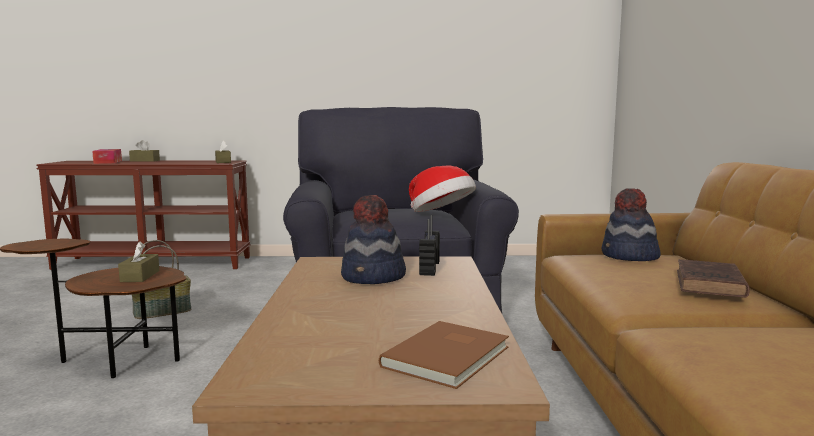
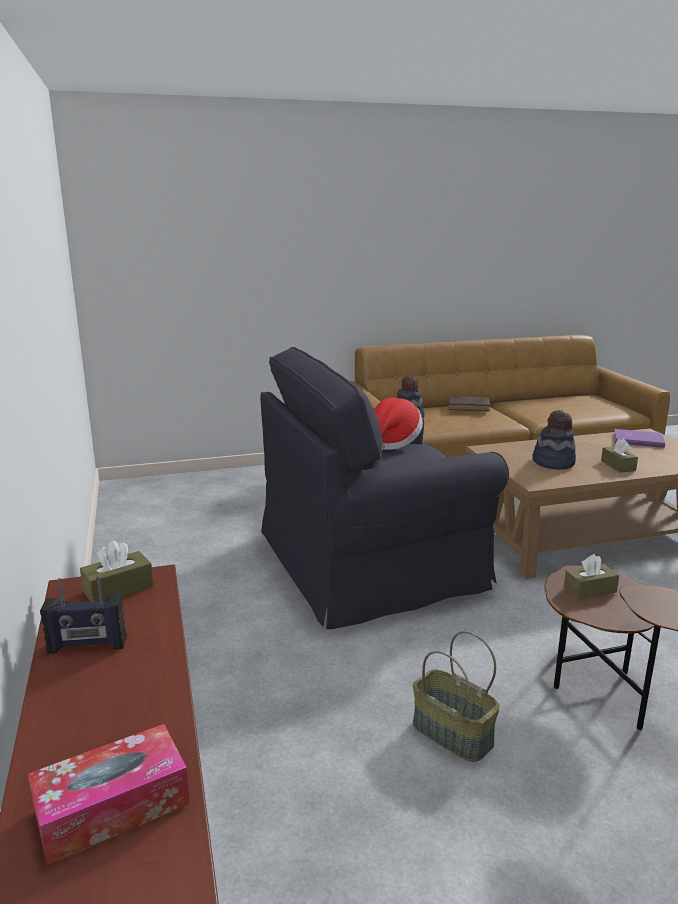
camera: 105 degrees left, 10 degrees up
(145, 161) = (56, 741): brown tissue box -> brown tissue box (618, 466)
(428, 269) = (515, 453): radio -> radio (87, 646)
(450, 356) = (637, 439): brown book -> purple book

